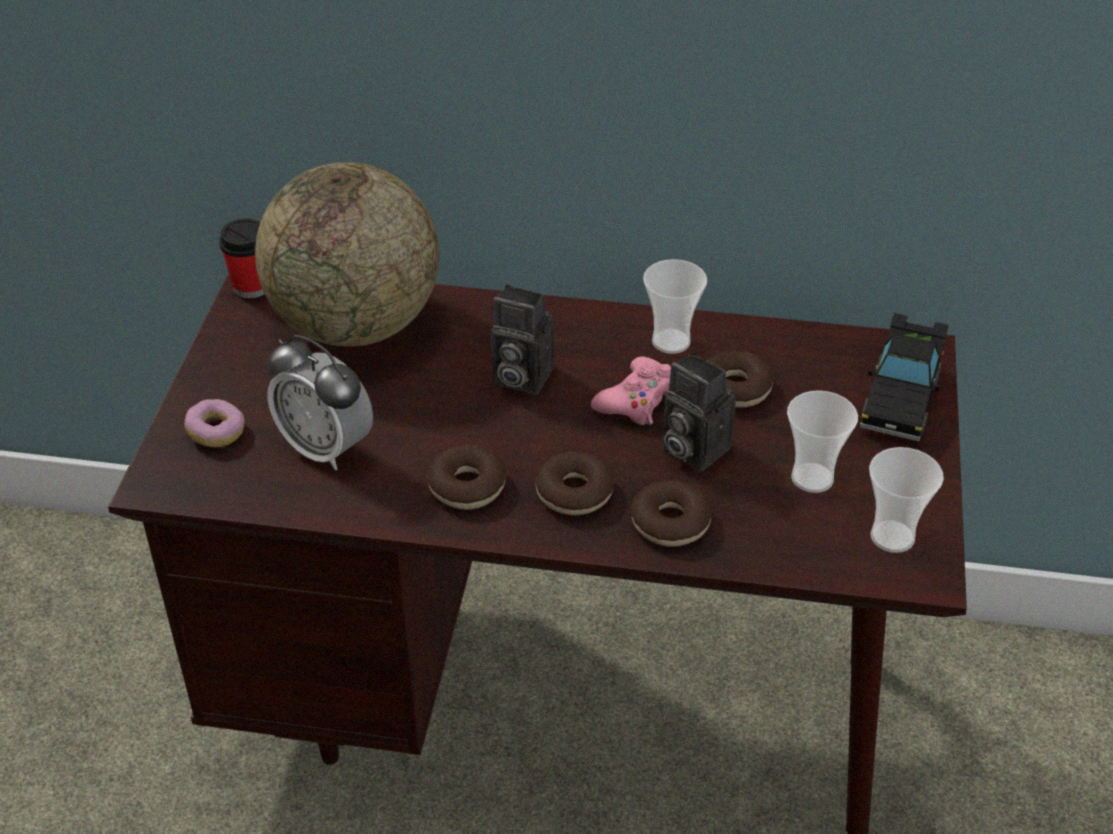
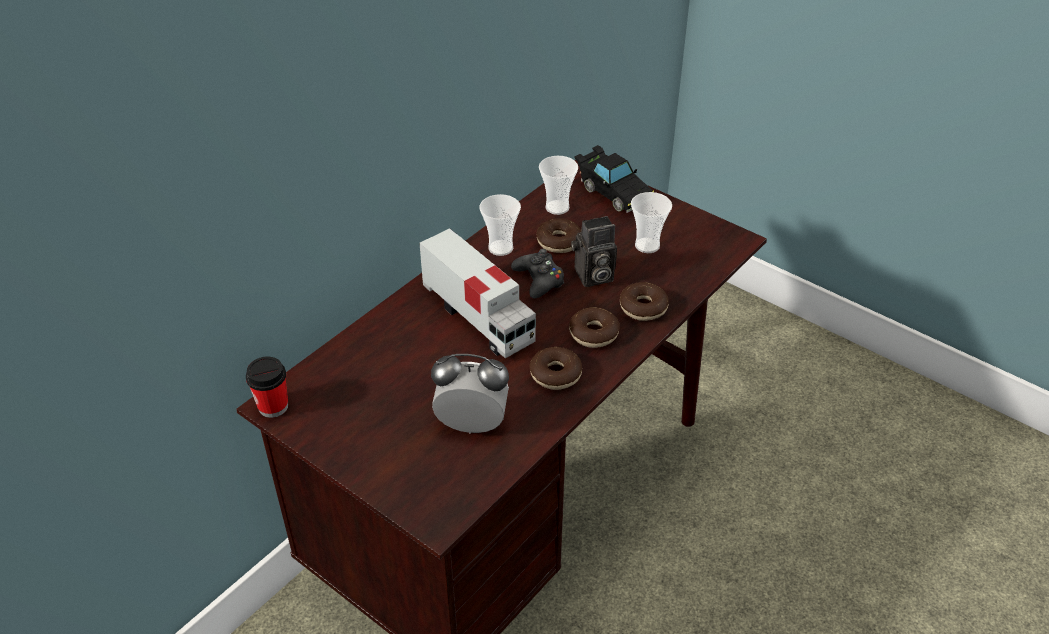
camera: 60 degrees left, 0 degrees up
(216, 433) = (413, 474): donut -> none
(325, 448) = (472, 425): alarm clock -> alarm clock turned 150 degrees counterclockwise
(356, 325) = (364, 369): globe -> none
(518, 377) = (478, 317): camera -> toy truck
(638, 401) = (539, 280): pink game controller -> black game controller
(892, 537) = (706, 239): cup -> cup (557, 207)

